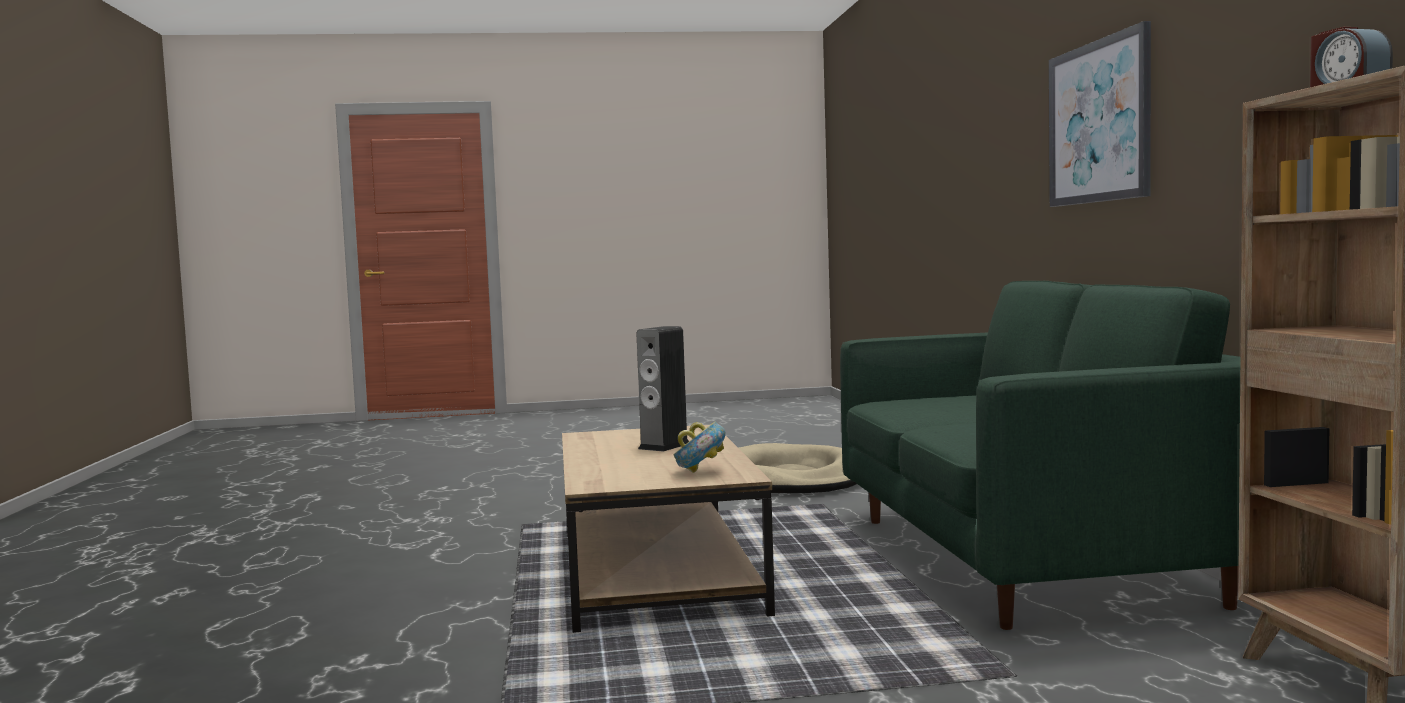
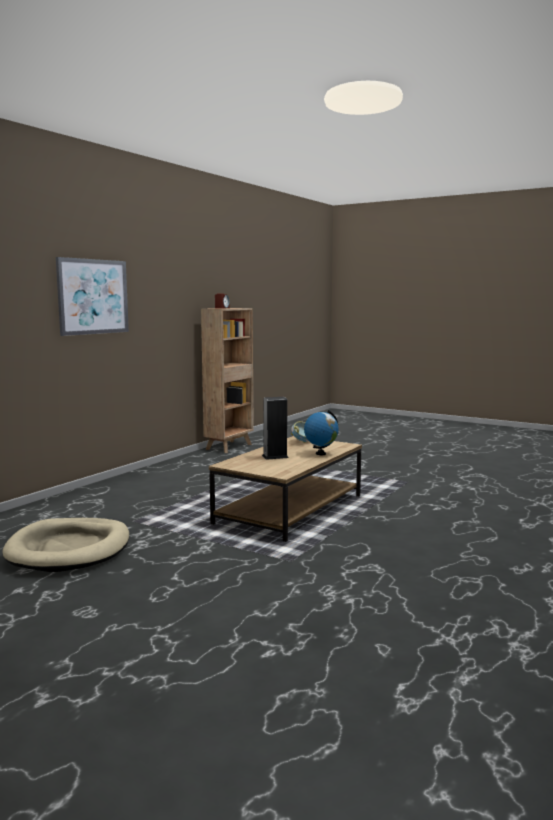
camera: 140 degrees left, 5 degrees up
(601, 463) = (320, 454): none -> globe
(1024, 558) = (174, 478): green sofa -> none

